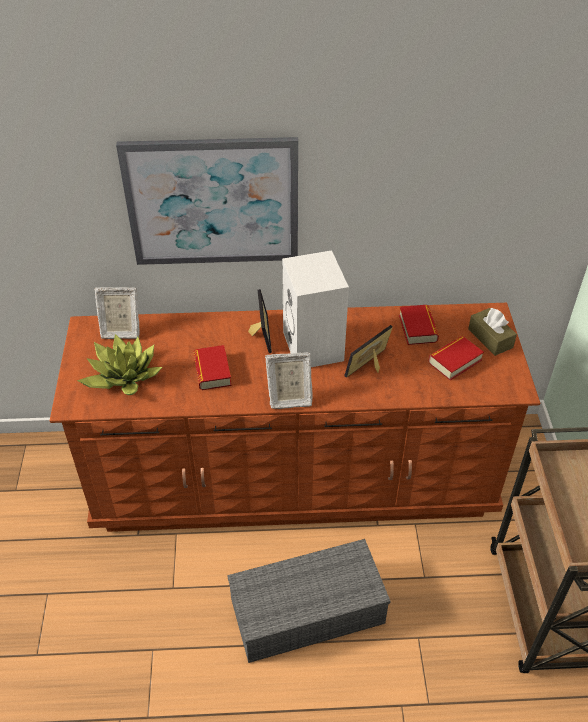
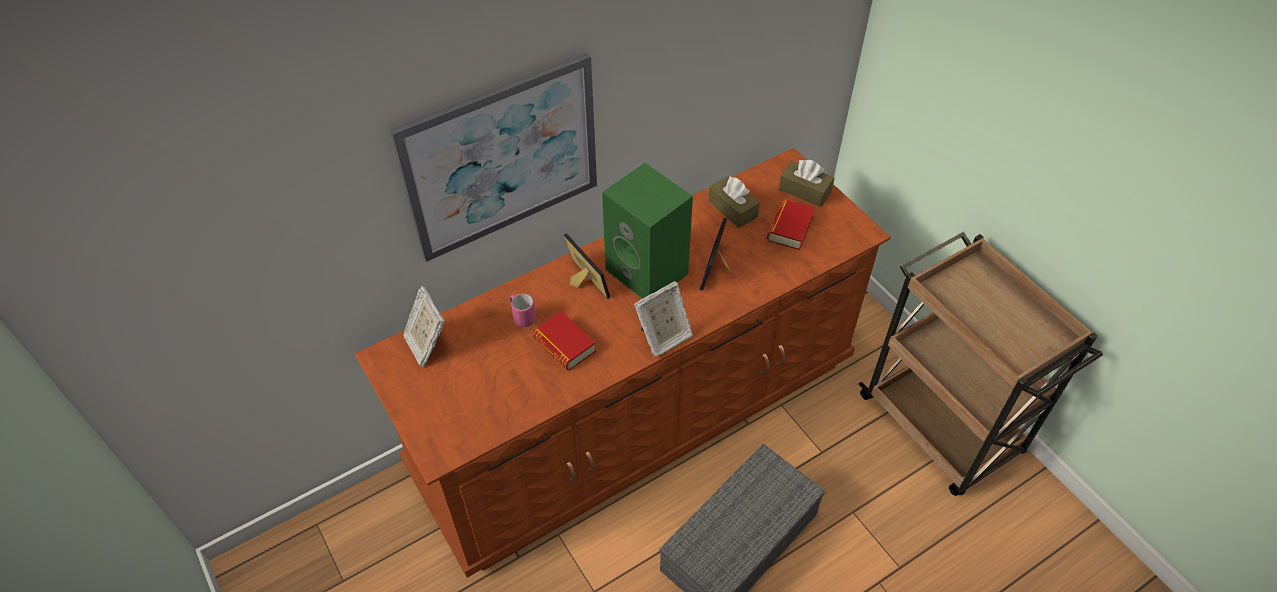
camera: 30 degrees left, 5 degrees up
(120, 330) = (427, 344): picture frame -> picture frame turned 90 degrees clockwise
(122, 376) = (471, 395): potted plant -> none
(197, 339) = (522, 317): none -> pink mug
(315, 347) = (649, 272): white speaker -> green speaker
(417, 328) = (732, 209): book -> brown tissue box

